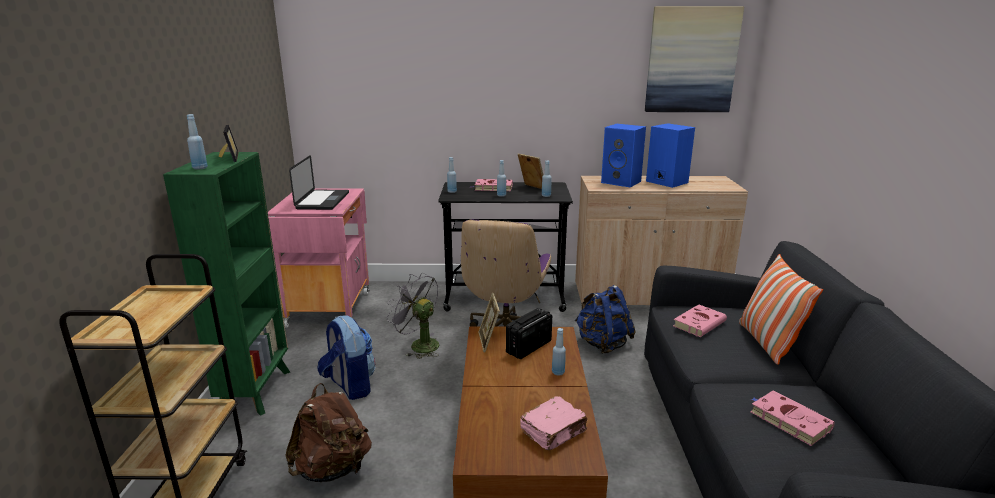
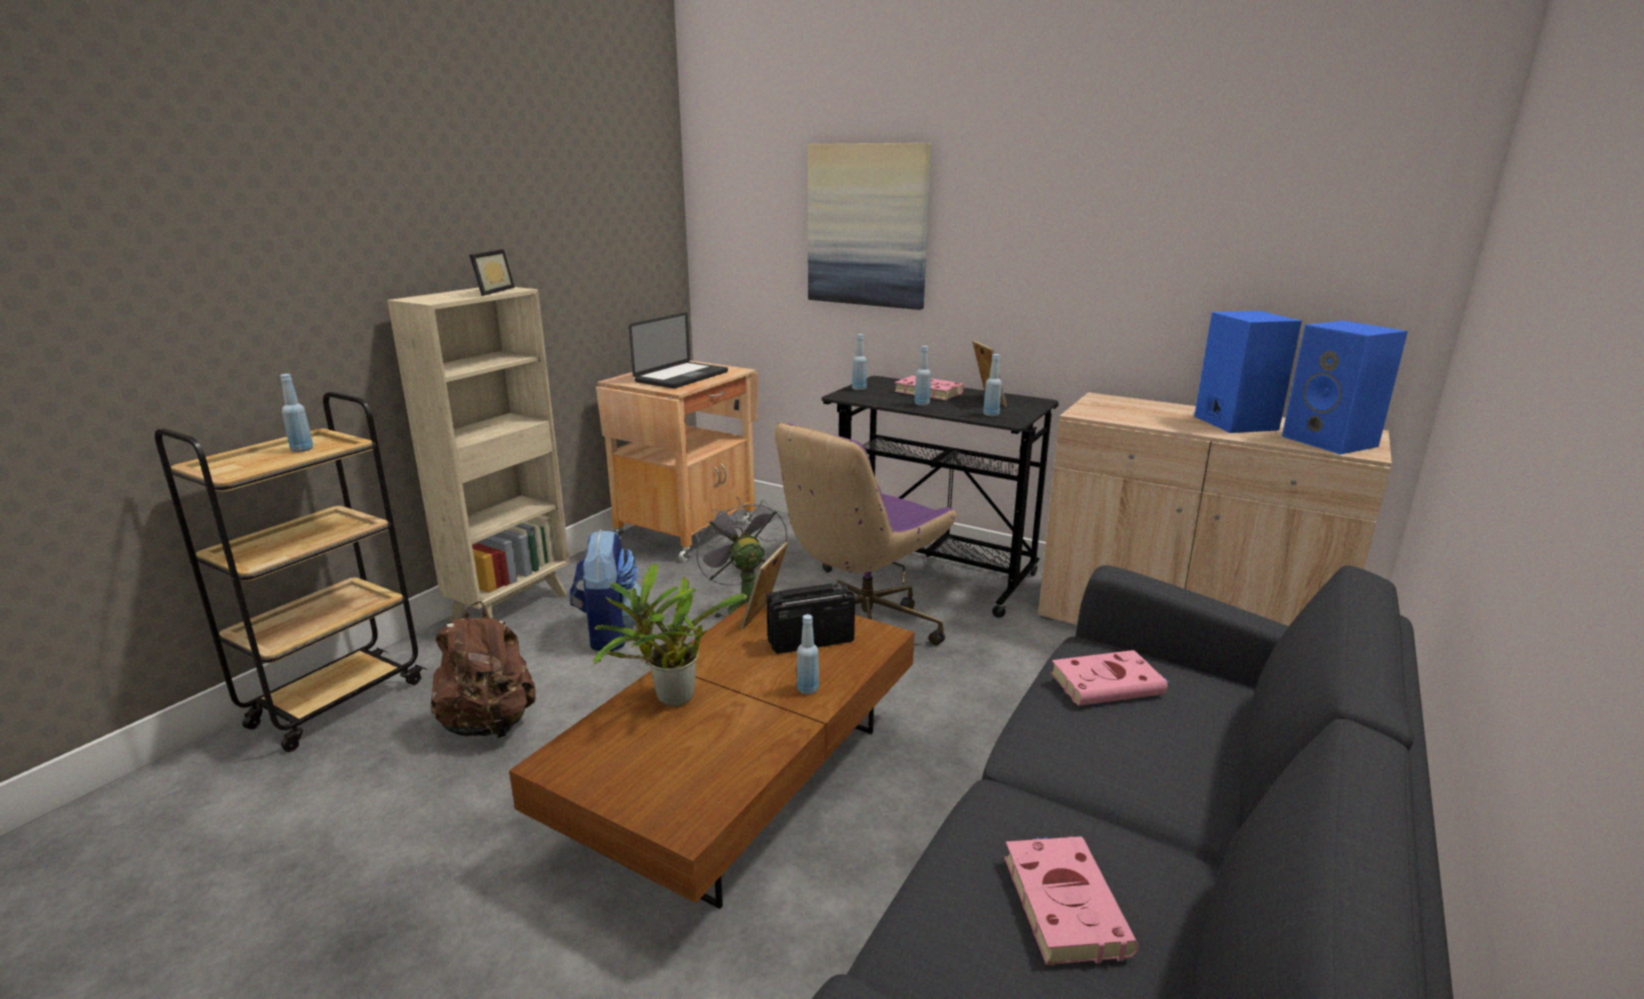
camera: 30 degrees right, 0 degrees up
(200, 168) = (433, 298): blue bottle -> blue bottle (302, 449)
(256, 390) = (512, 605): green bookcase -> beige bookcase
(329, 308) = (687, 531): pink cart -> brown cart
(494, 403) = (669, 699): none -> potted plant
(554, 432) = (697, 768): pink book -> none
(602, 344) = (1012, 684): blue backpack -> none
(622, 182) = (1145, 411): blue speaker -> blue speaker (1332, 441)
(691, 60) = (1329, 188): picture -> picture (867, 226)
(767, 343) = (1209, 758): pillow -> none

